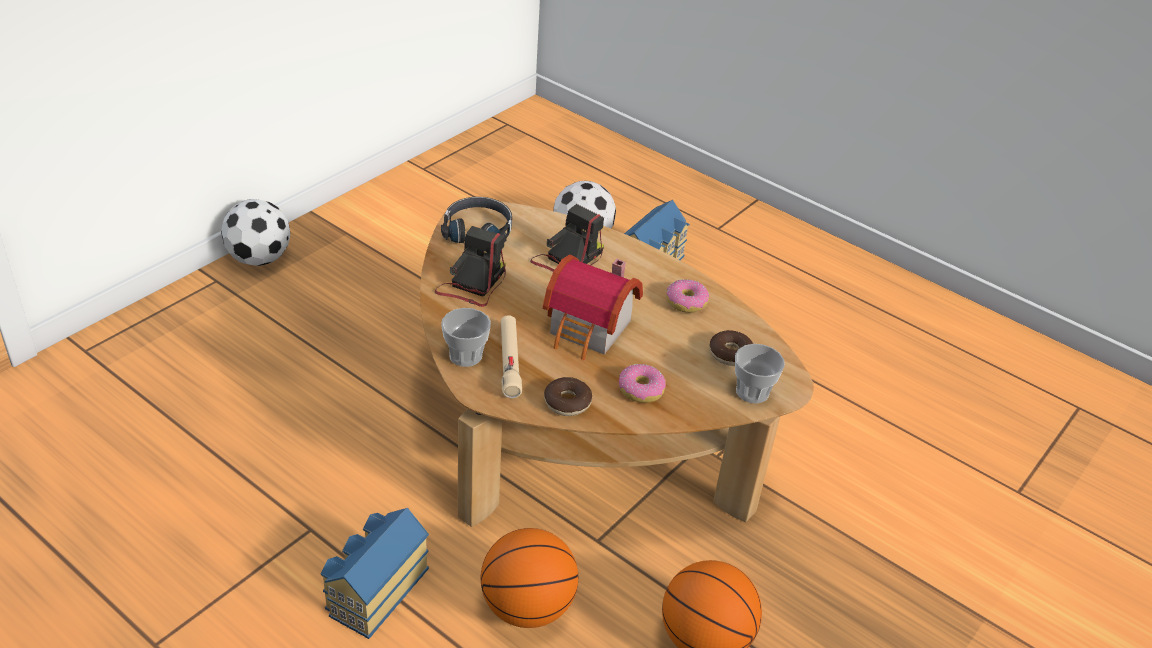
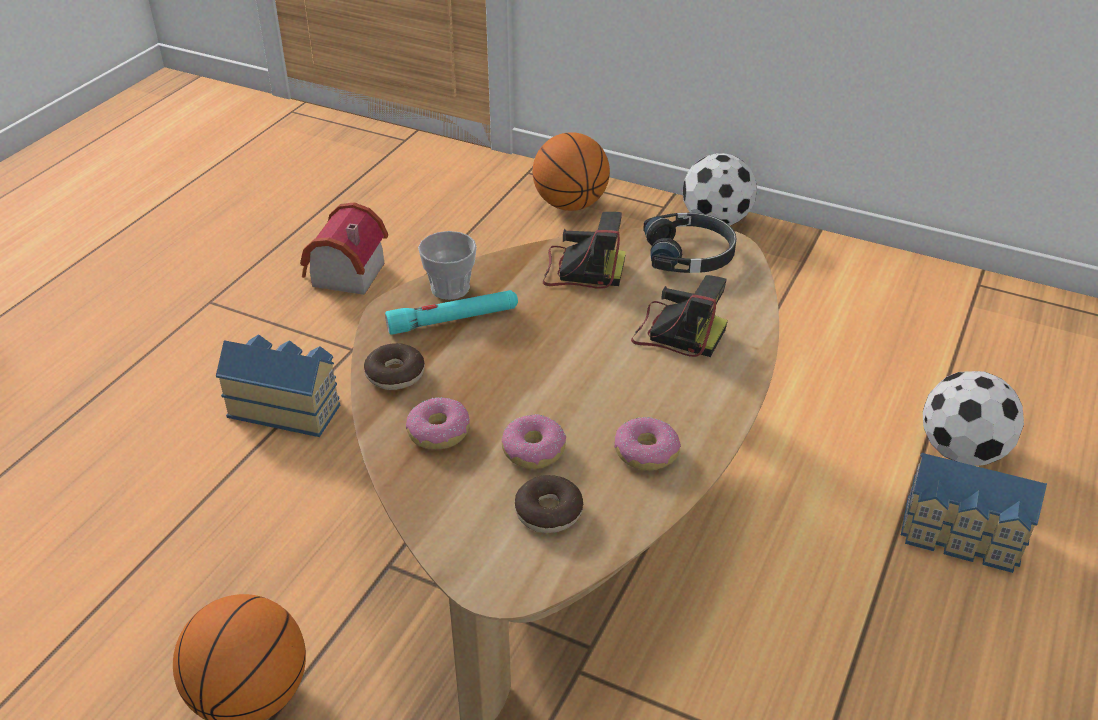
camera: 80 degrees right, 0 degrees up
(509, 361) = (453, 320): beige flashlight -> turquoise flashlight
(527, 607) = (280, 522): basketball -> basketball (570, 204)
(590, 331) = (538, 372): toy house -> toy house (343, 275)
(671, 349) = (533, 450): none -> donut
(752, 392) = (472, 544): cup -> none

